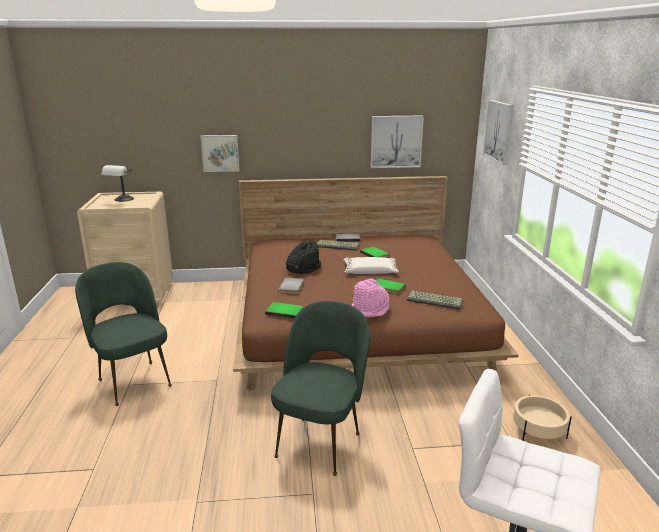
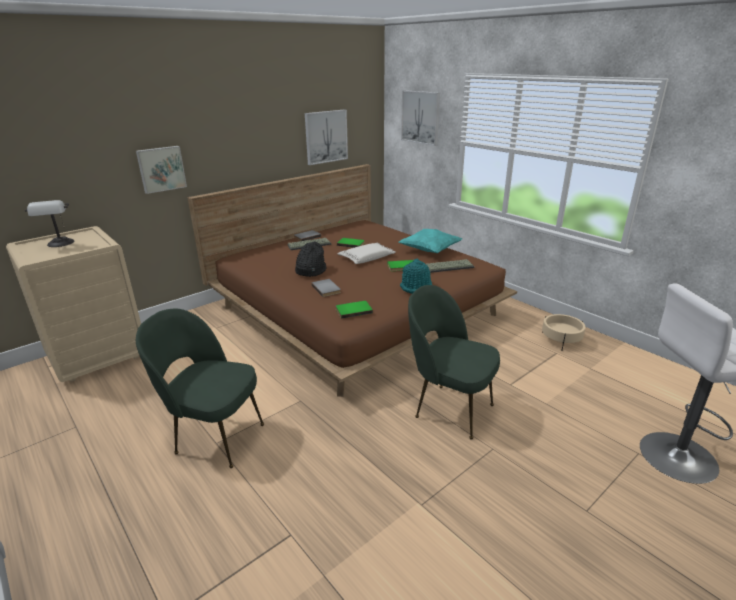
camera: 35 degrees left, 5 degrees up
(321, 441) = (448, 408): green chair -> green chair turned 45 degrees counterclockwise
(370, 309) = (416, 287): pink hat -> turquoise hat
(442, 280) = (429, 251): none -> turquoise pillow

